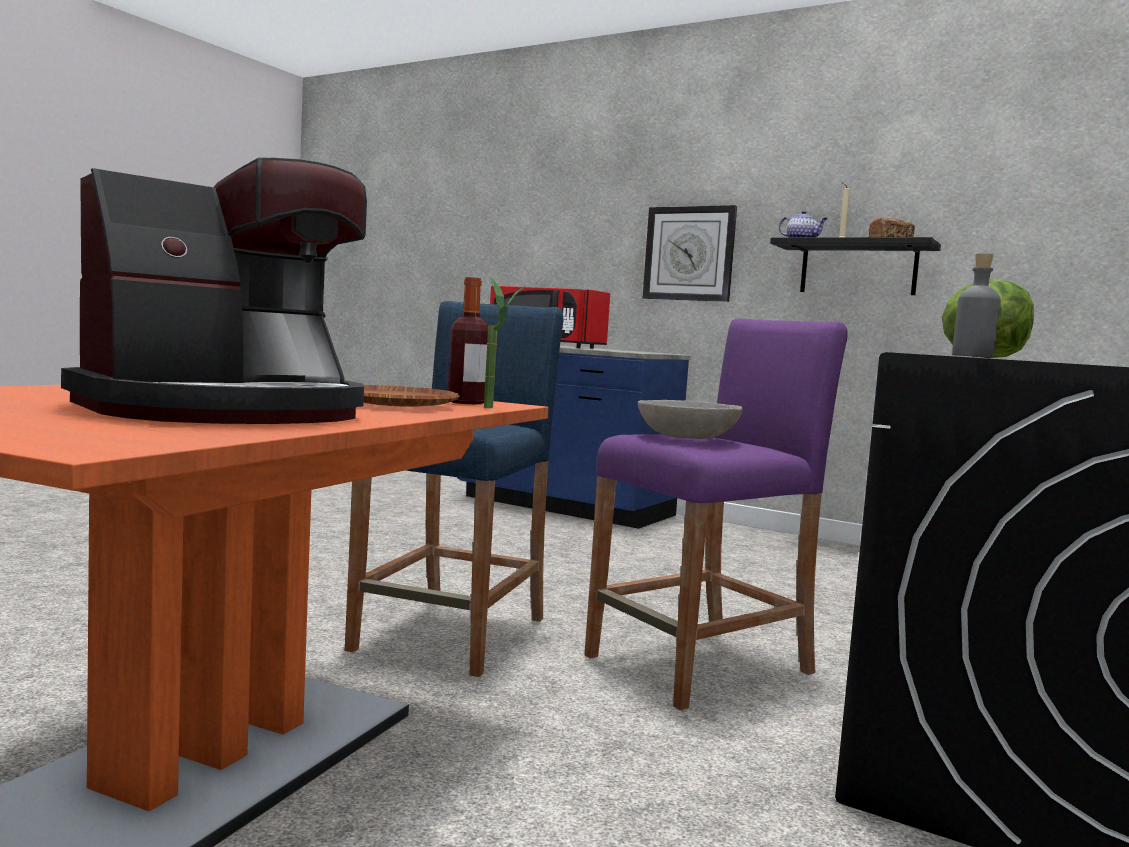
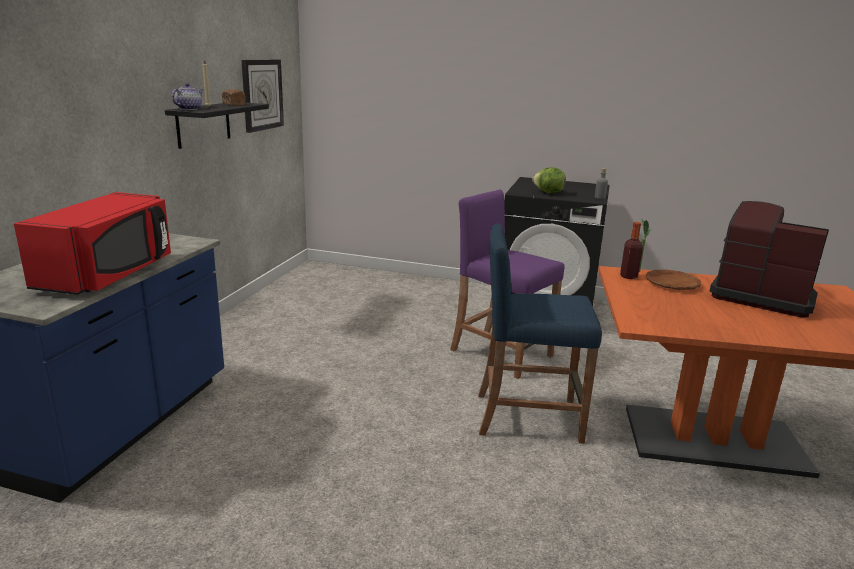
camera: 105 degrees left, 15 degrees up
(687, 437) = (522, 260): grey bowl -> none
(689, 253) = (96, 128): wall clock -> wall clock (262, 94)

